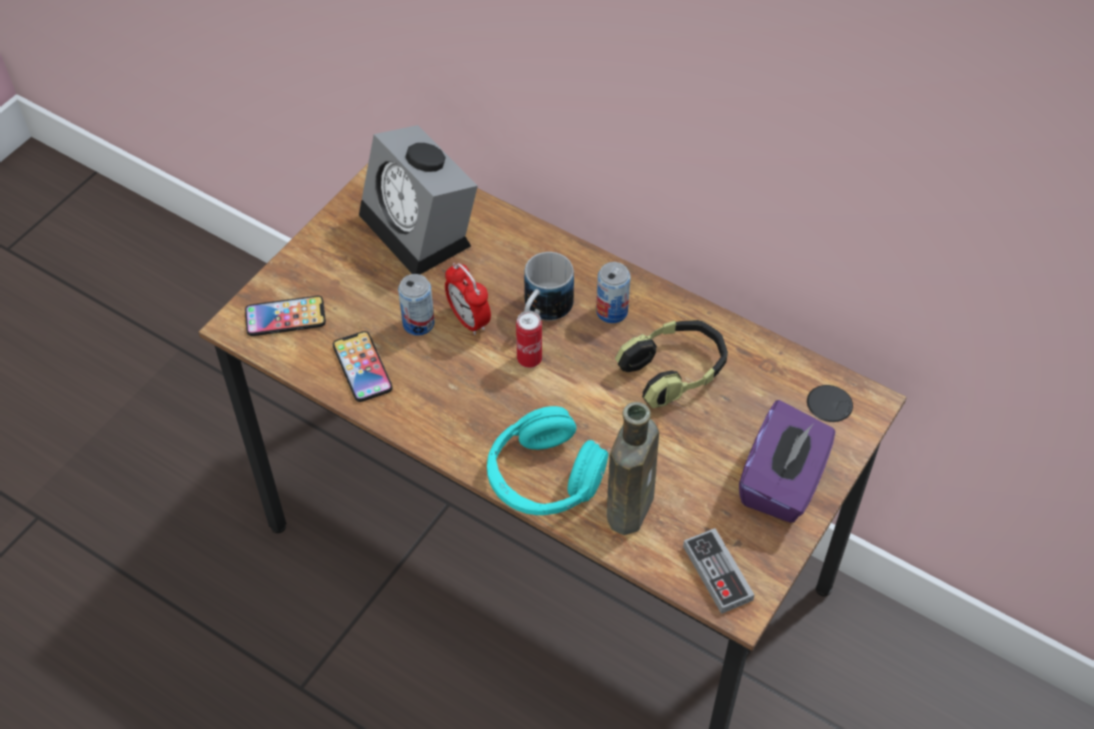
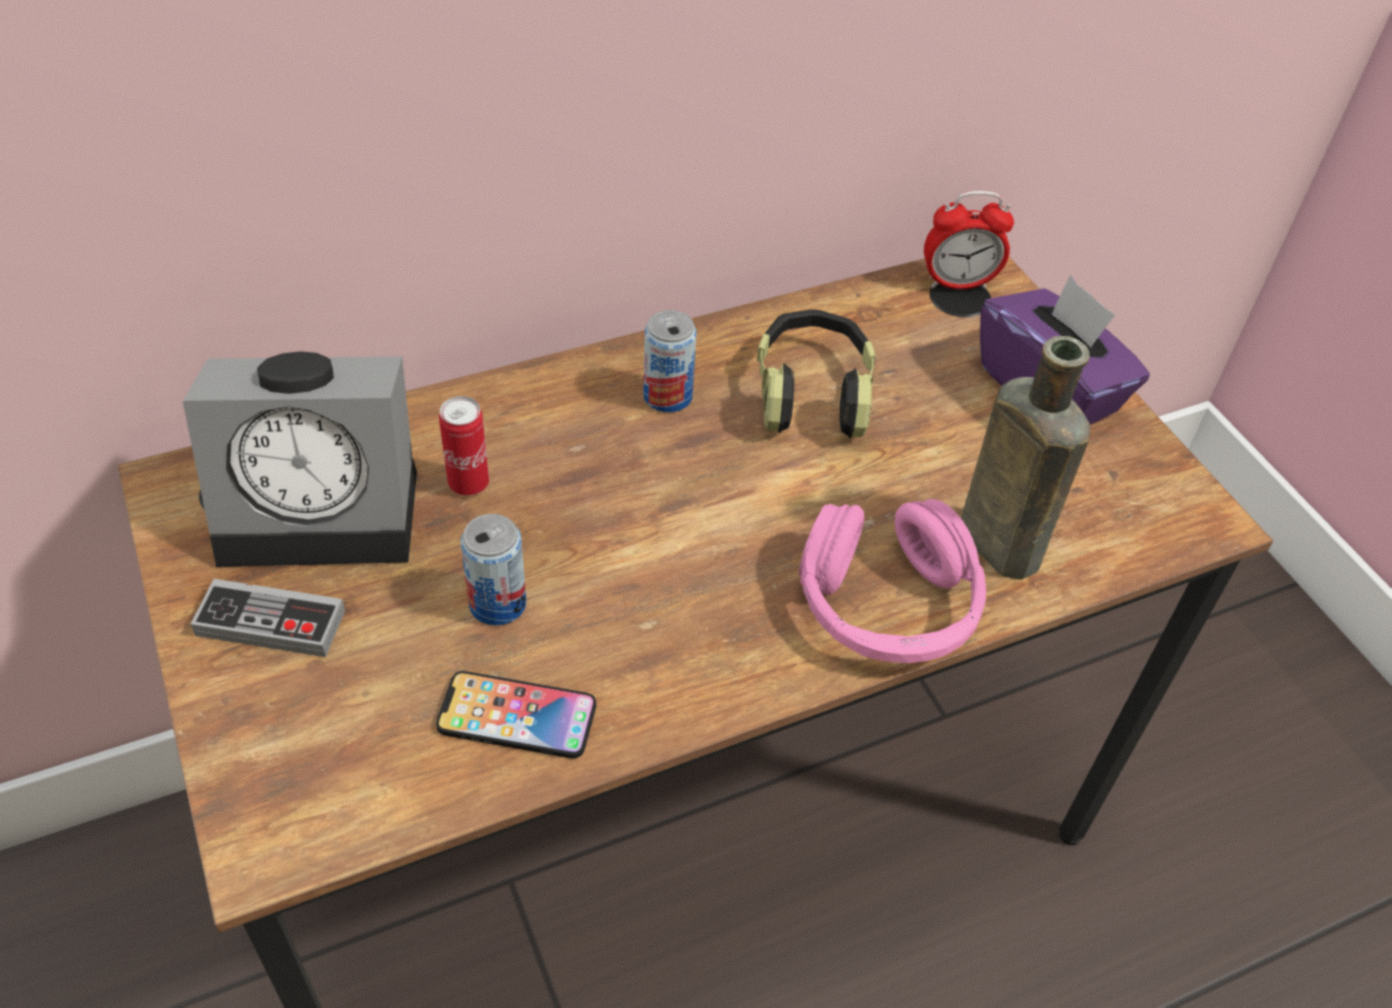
camera: 60 degrees left, 5 degrees down
(285, 317) = (317, 770): phone -> none
(469, 320) = (546, 543): alarm clock -> alarm clock (957, 283)
(529, 359) = (674, 515): can -> can (468, 483)
(543, 310) = (604, 459): mug -> none
(543, 477) = (887, 605): turquoise headphones -> pink headphones
(717, 573) = (1148, 514): game controller -> game controller (271, 623)

